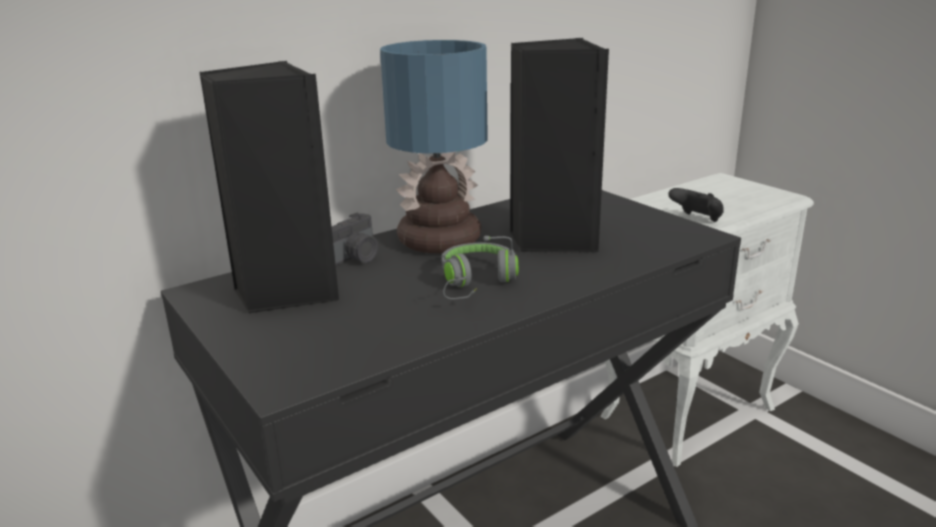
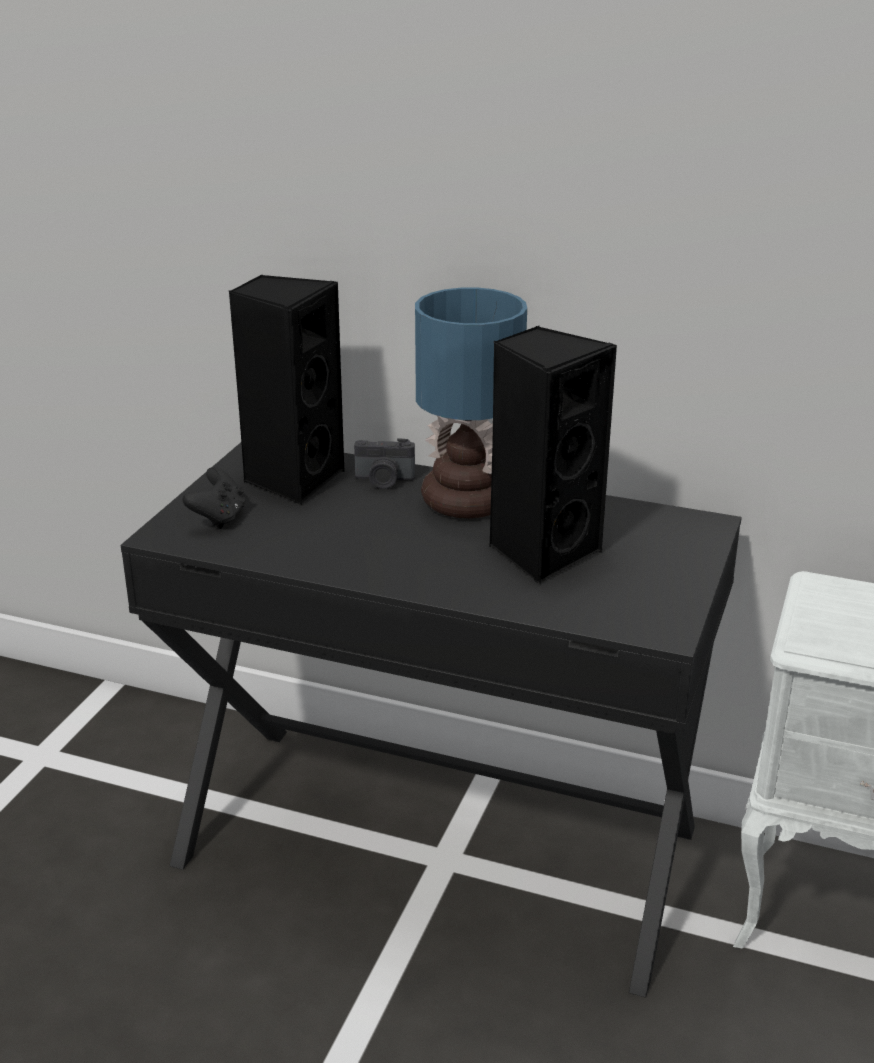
camera: 55 degrees right, 5 degrees up
(476, 282) = (397, 547): grey headphones -> none
(697, 220) = (820, 637): black game controller -> black game controller (219, 518)

